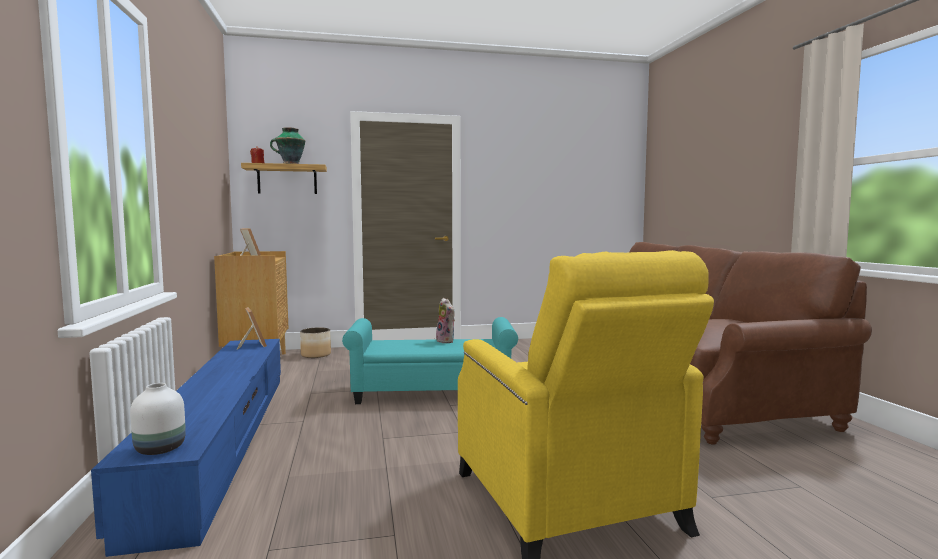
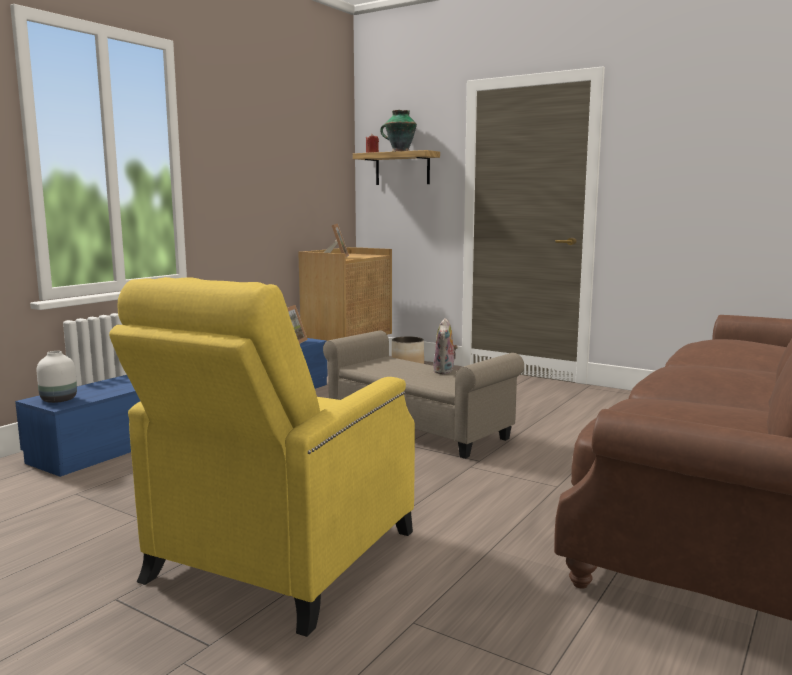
camera: 45 degrees right, 5 degrees up
(432, 393) = (418, 428): turquoise ottoman -> beige ottoman

